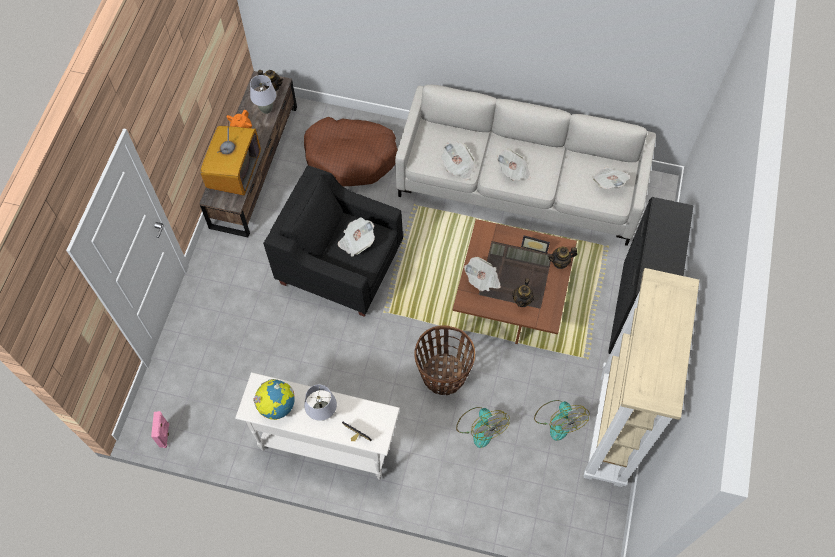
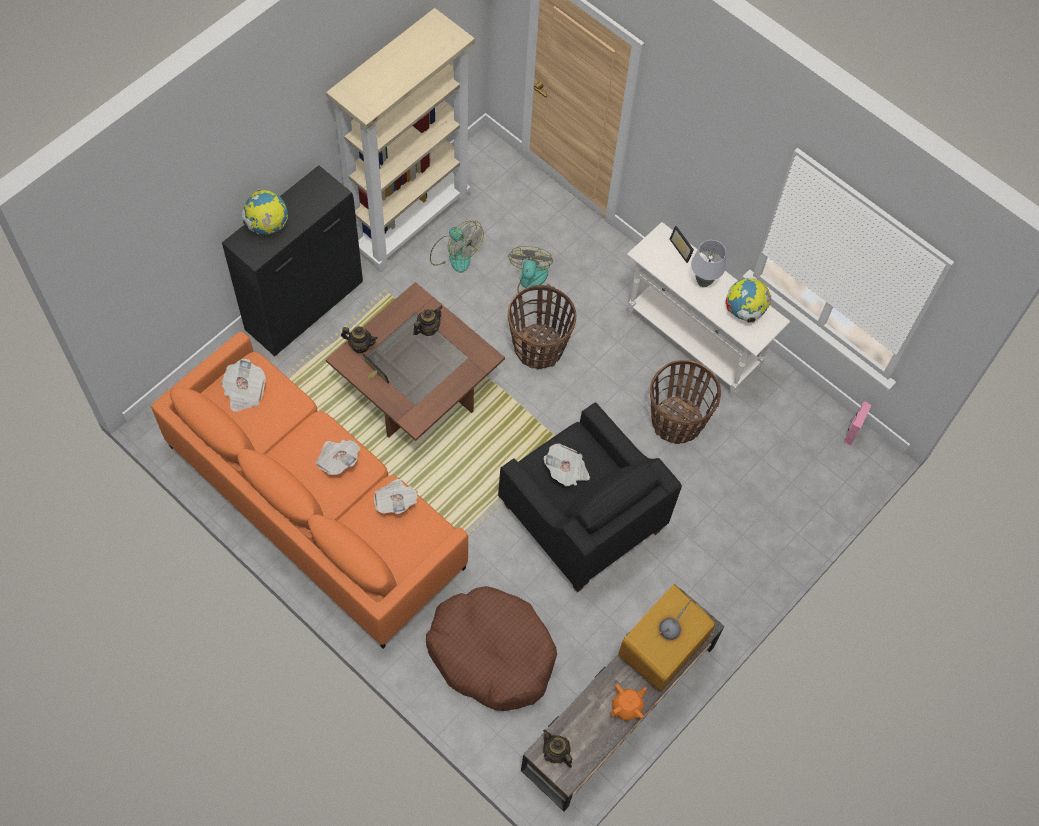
camera: 155 degrees left, 0 degrees up
(266, 110) = (581, 720): grey table lamp -> none
(307, 371) = (676, 422): none -> basket
(482, 279) = (454, 369): newspaper -> none
(519, 185) = (316, 506): grey sofa -> orange sofa
(558, 420) = (454, 253): fan -> fan turned 120 degrees clockwise
(673, 234) = (267, 225): none -> globe

